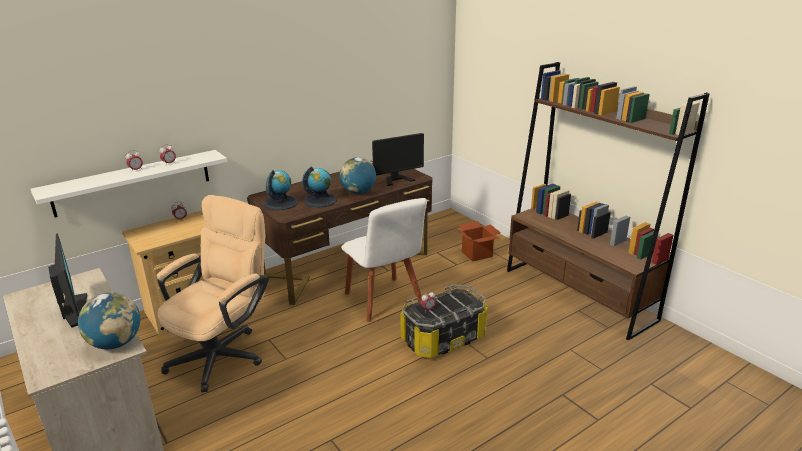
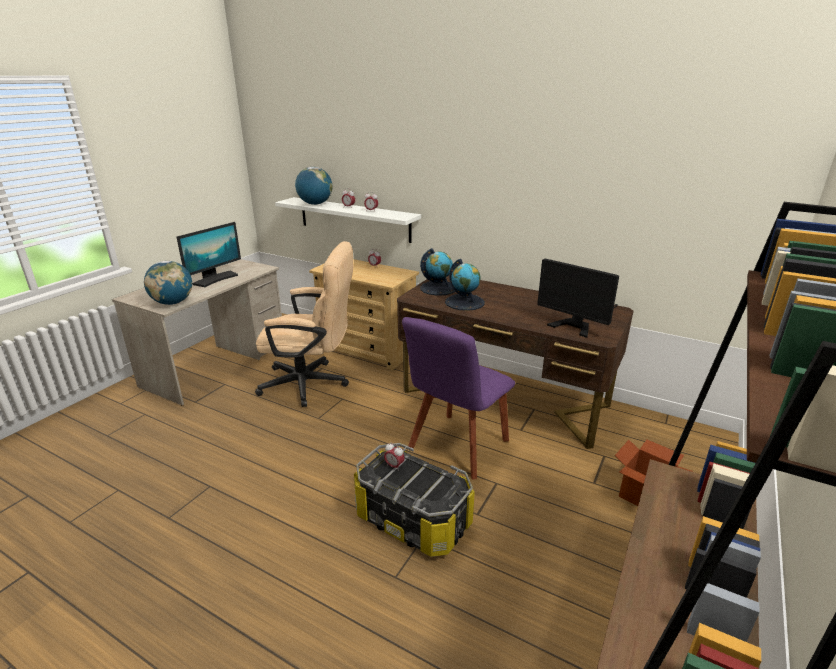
camera: 65 degrees right, 0 degrees up
(358, 192) = (508, 315): globe -> globe (315, 204)
(385, 301) = (456, 447): white chair -> purple chair

